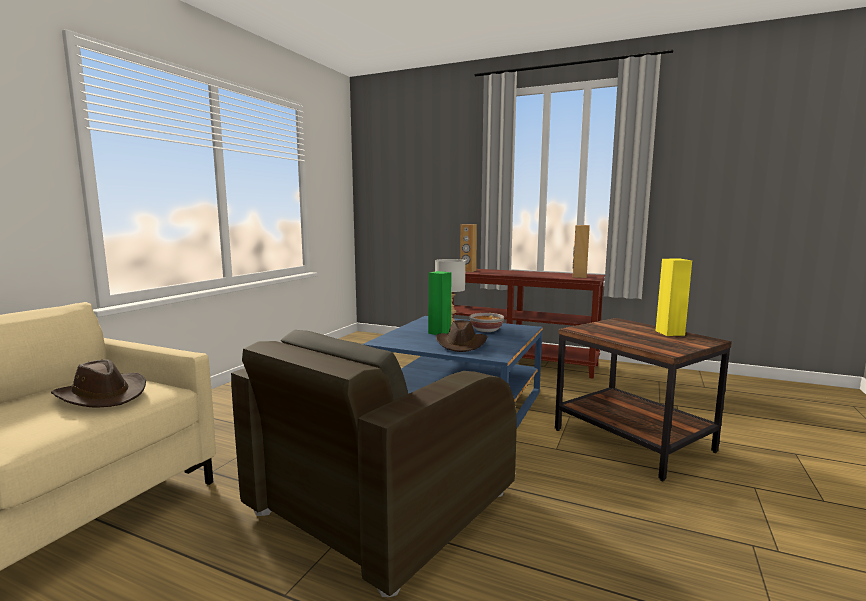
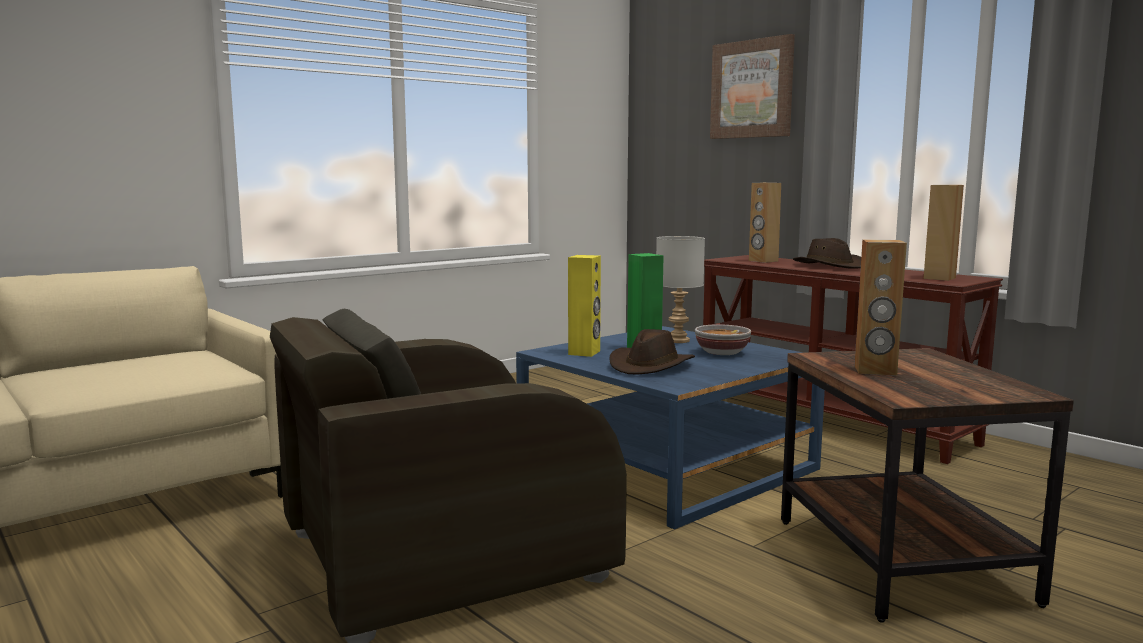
camera: 25 degrees right, 0 degrees up
(103, 395) = (168, 367): brown hat -> brown hat (830, 266)
(442, 167) = (752, 89): none -> picture
(621, 335) = (875, 371): none -> brown speaker
(670, 333) = (976, 377): yellow speaker -> yellow speaker (584, 353)

